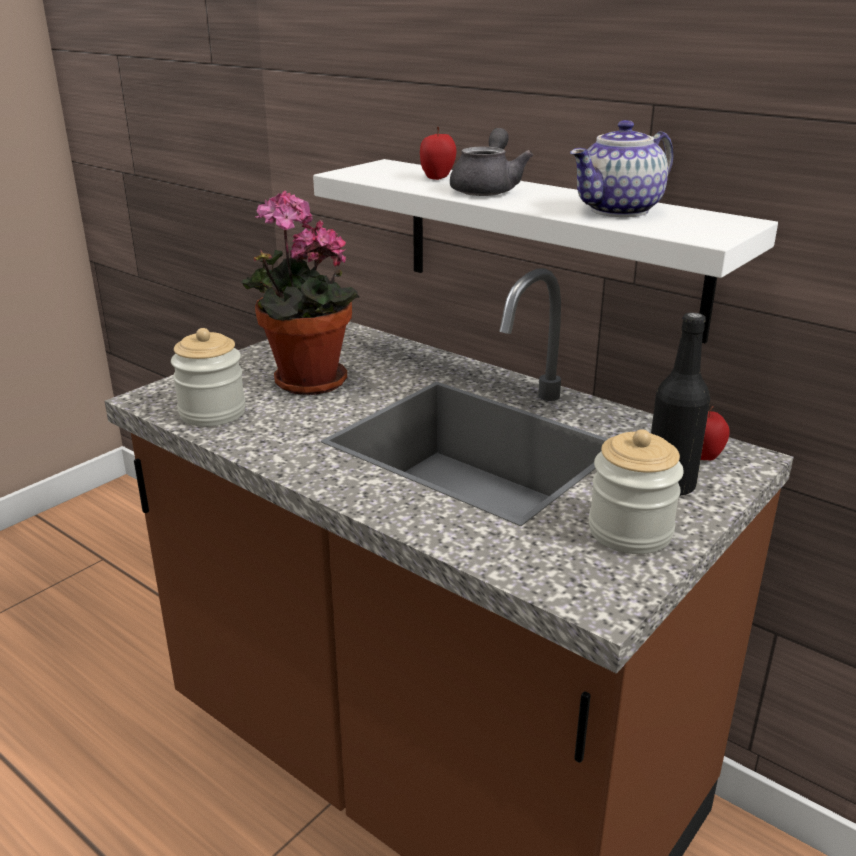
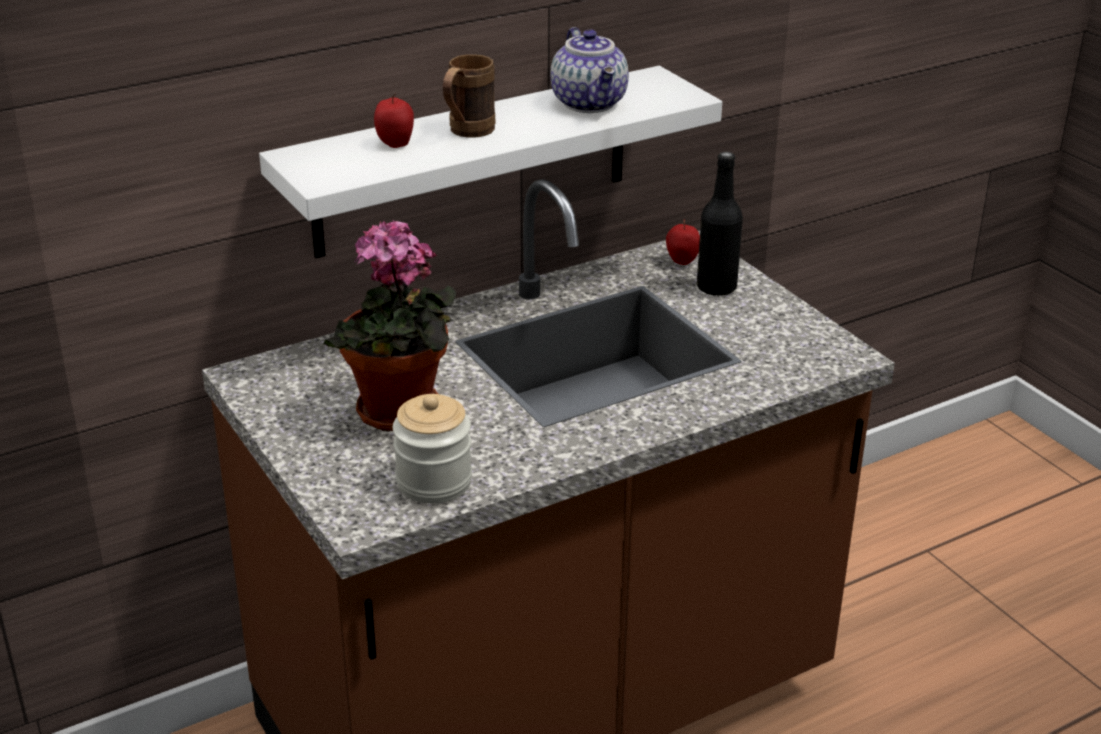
camera: 70 degrees left, 5 degrees up
(487, 189) = (466, 133): grey teapot -> brown mug
(630, 532) = (771, 321): jar -> none

